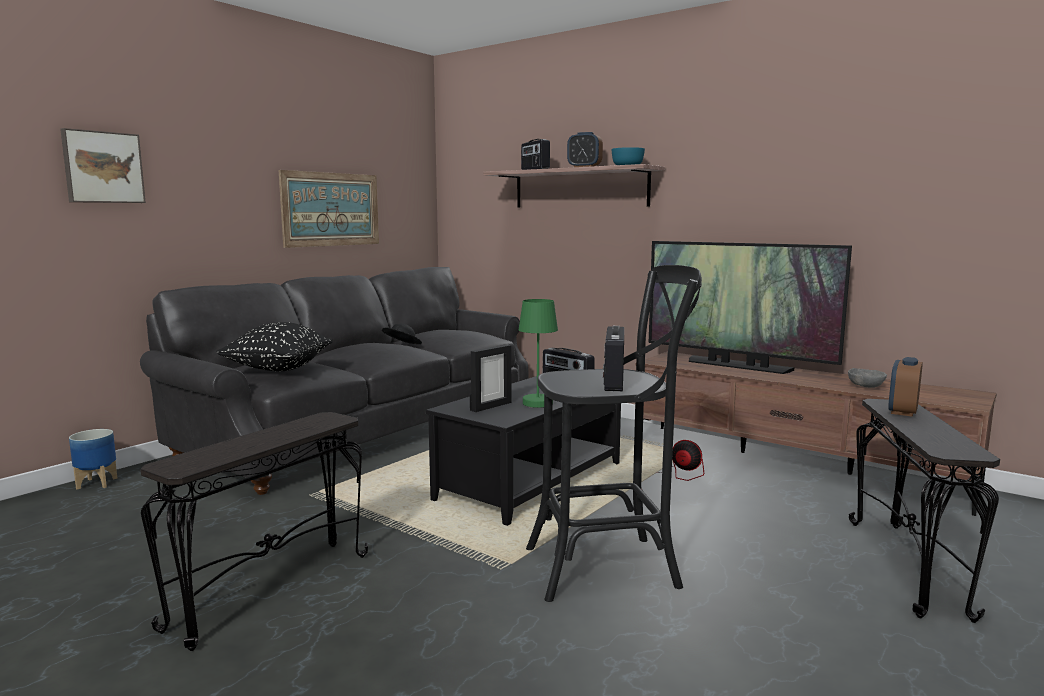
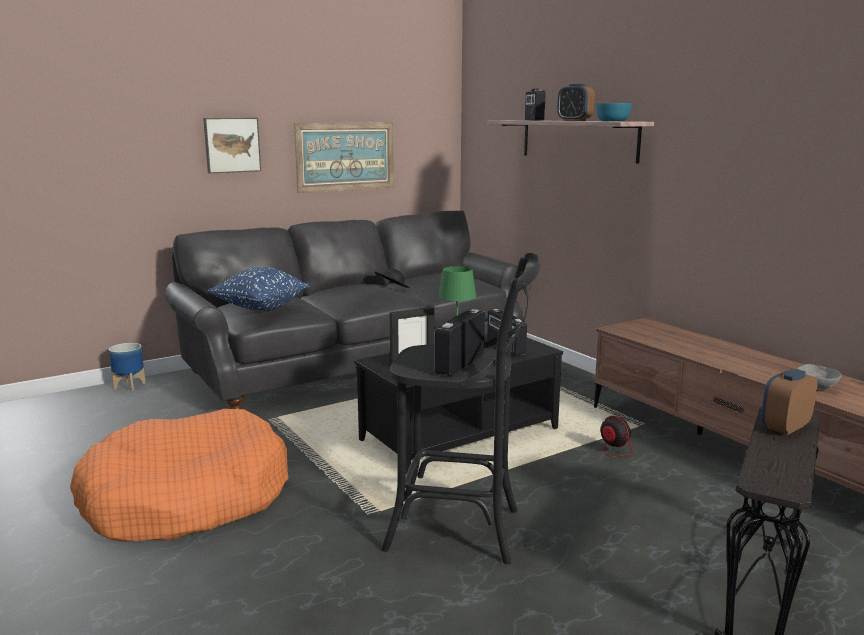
camera: 20 degrees right, 5 degrees up
(102, 167) = (138, 130): picture -> picture (232, 145)
(271, 590) = (186, 498): black side table -> orange dog bed
(278, 369) = (260, 307): black pillow -> blue pillow
(737, 365) = (701, 343): television -> none

